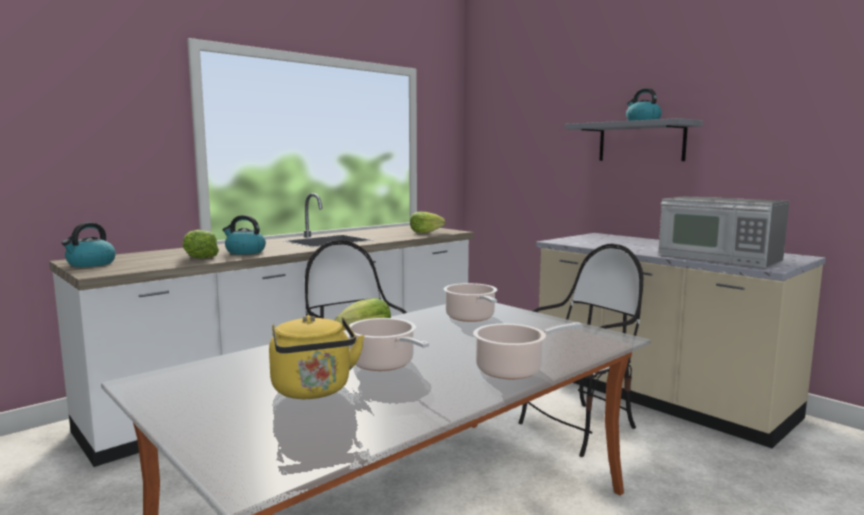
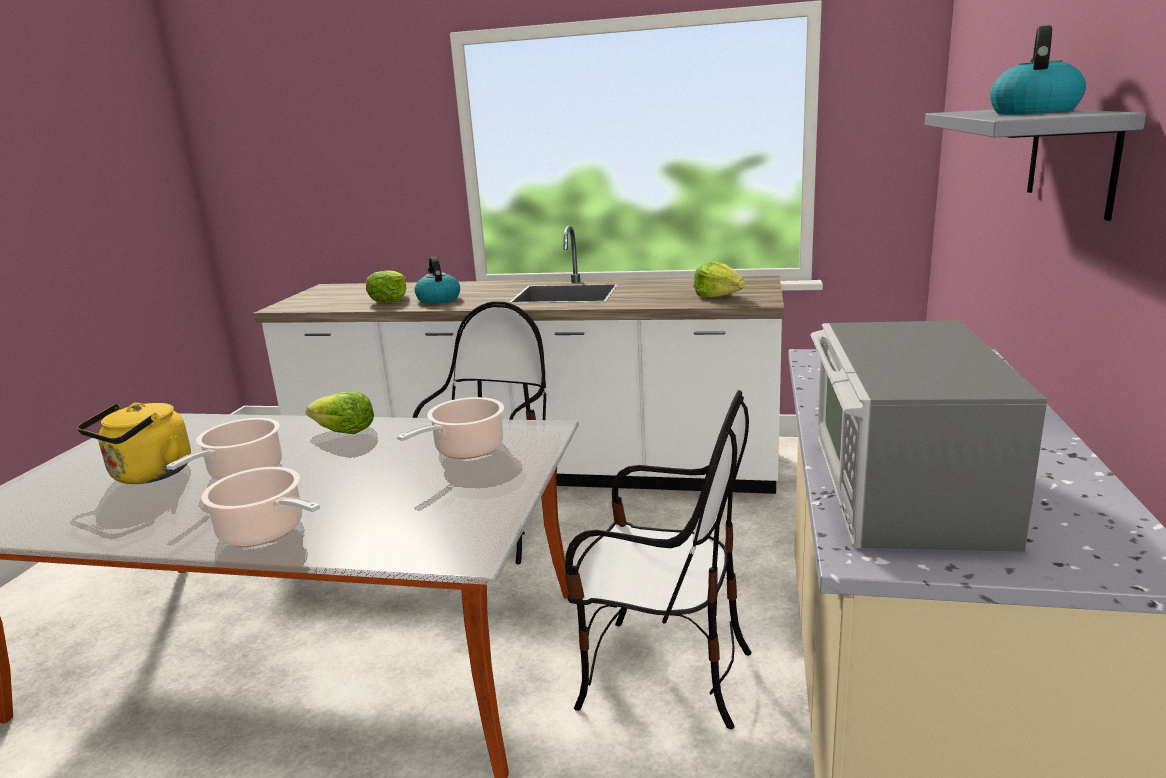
camera: 55 degrees right, 10 degrees up
(91, 264) = (316, 294): kettle -> none

